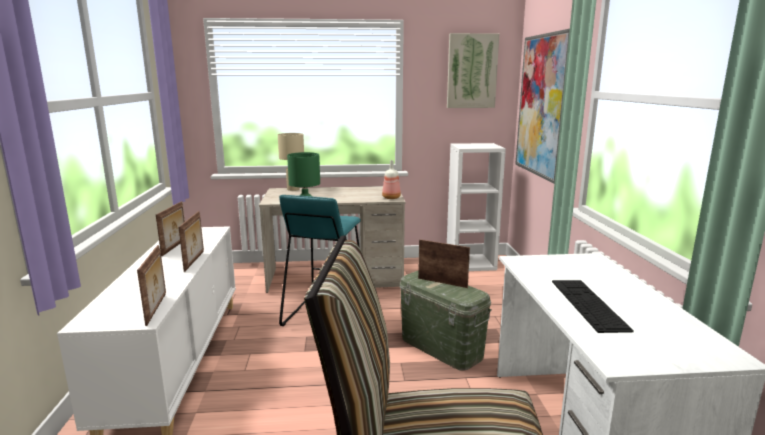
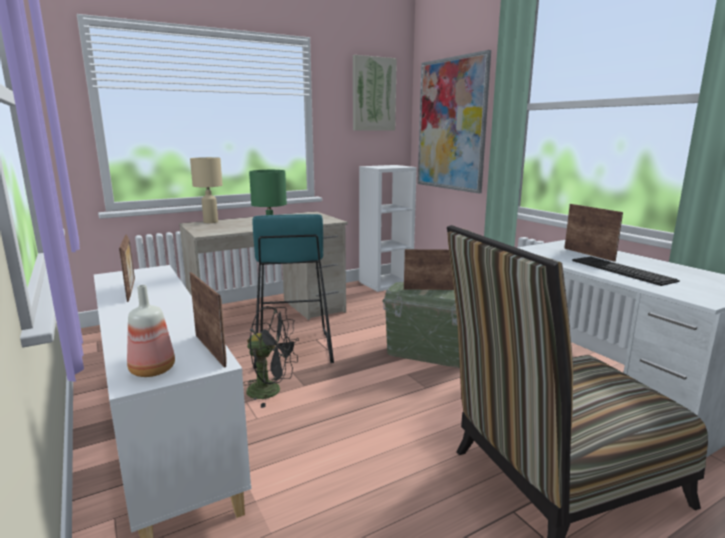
camera: 25 degrees left, 0 degrees up
(195, 261) = (181, 300): picture frame -> picture frame (589, 254)
(275, 349) = (271, 391): none -> black fan
(390, 198) = (328, 220): bottle -> bottle (151, 370)

